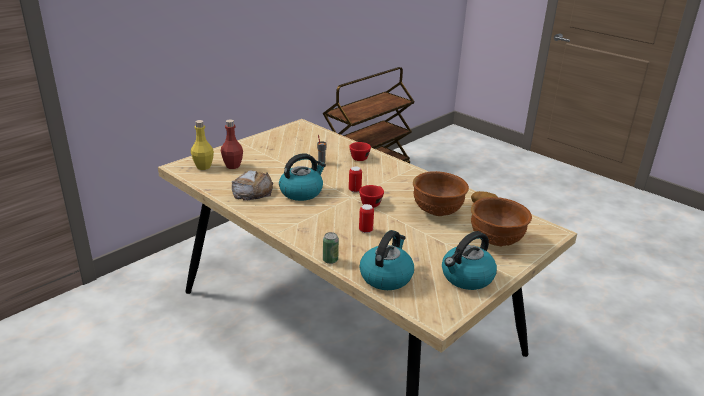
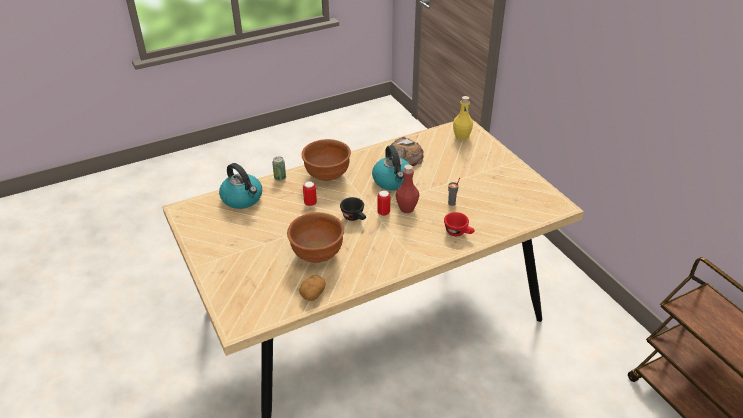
camera: 110 degrees right, 10 degrees up
(232, 166) = (459, 151): red bottle -> red bottle (407, 208)
(372, 202) = (355, 218): red cup -> black cup
(466, 277) = (212, 239): kettle -> none
(496, 241) = (247, 276): brown bowl -> brown bowl (327, 176)

